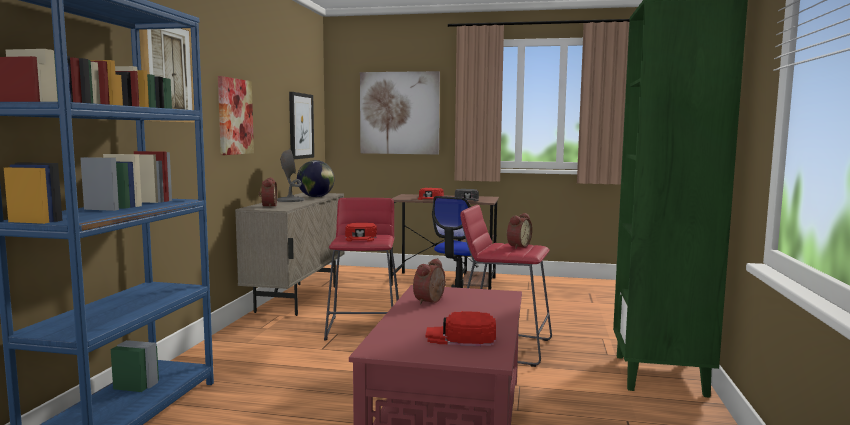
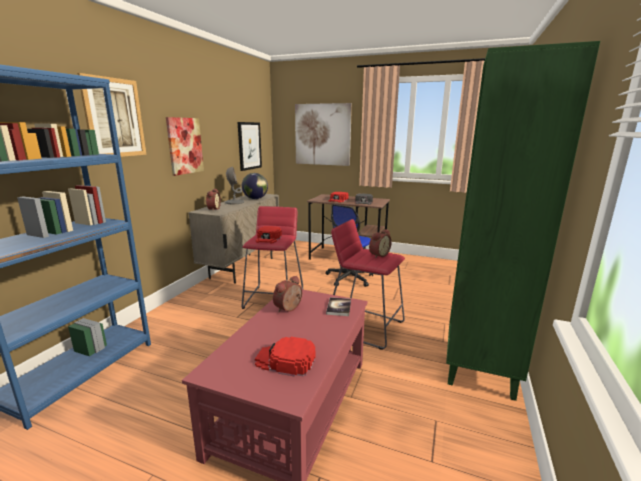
camera: 10 degrees right, 10 degrees up
(491, 297) = (339, 307): none -> book

